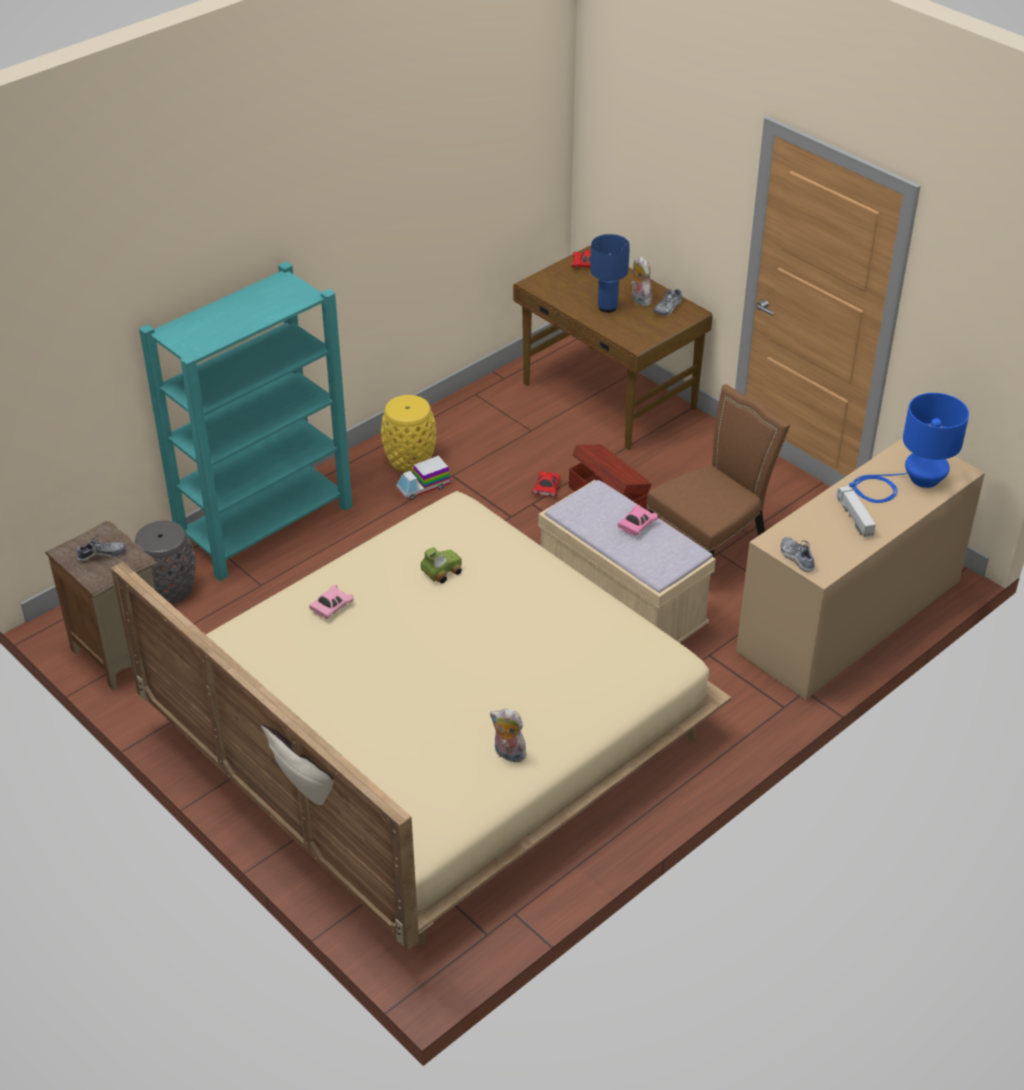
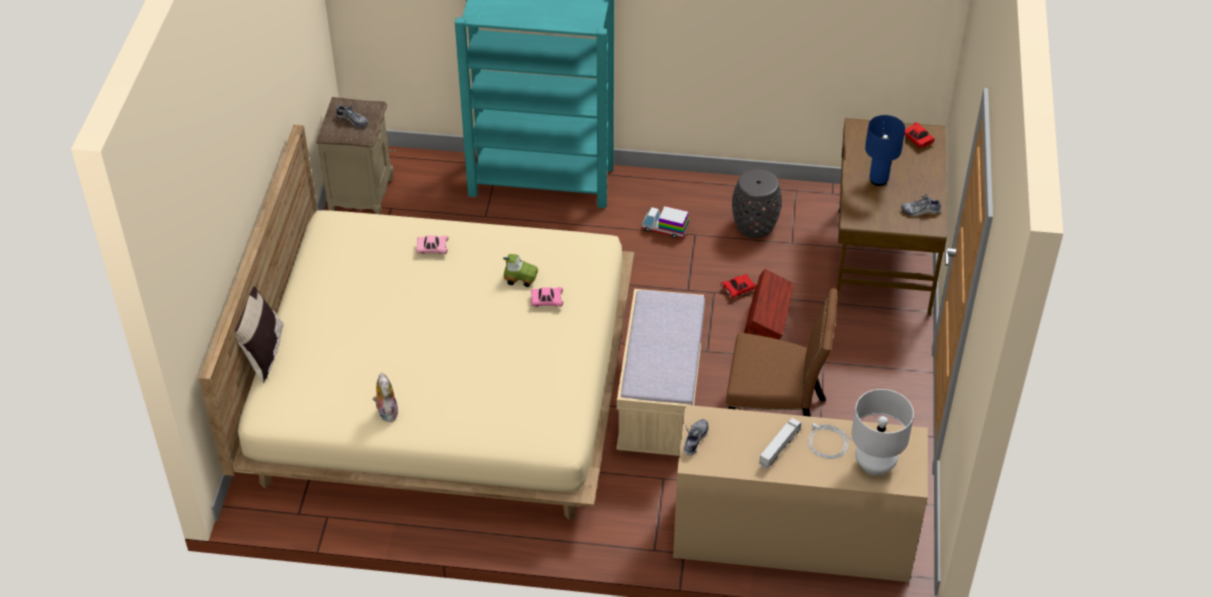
camera: 50 degrees right, 5 degrees up
(169, 589) = (436, 180): grey stool -> grey stool (754, 225)
(410, 459) = (685, 204): yellow stool -> none
(636, 526) = (673, 344): pink toy car -> pink toy car (546, 301)
(639, 300) = (910, 190): plush toy -> none
(905, 483) = (856, 455): blue table lamp -> white table lamp

